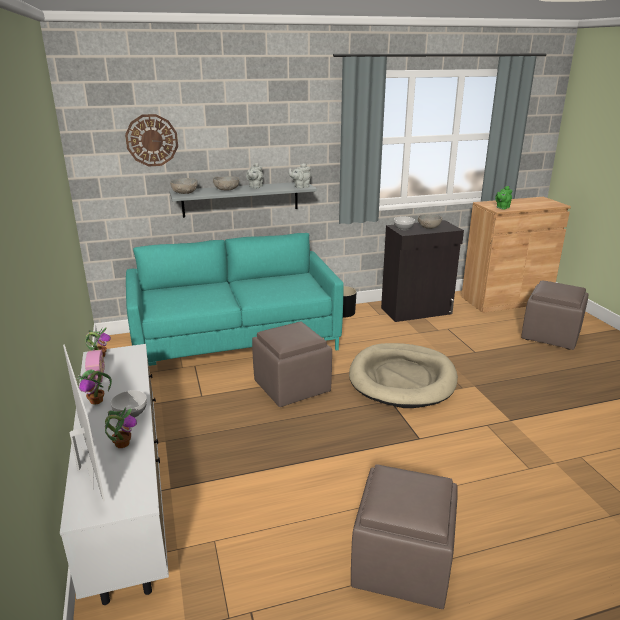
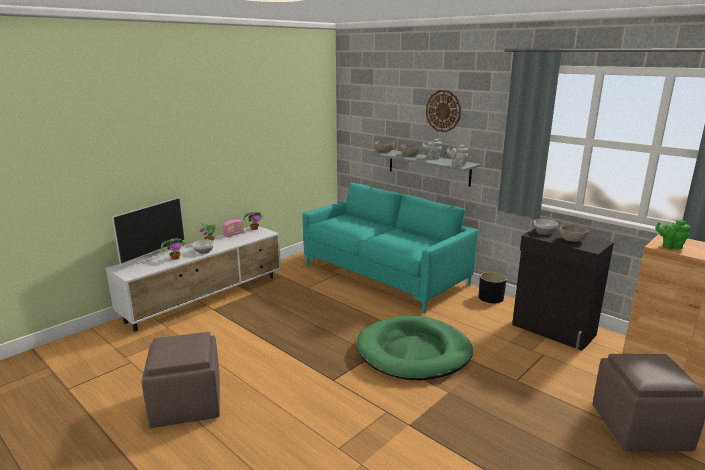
camera: 60 degrees right, 5 degrees down
(152, 140) = (378, 110): wall clock -> wall clock (443, 111)
(292, 386) = (349, 311): brown ottoman -> none
(402, 379) = (414, 352): beige dog bed -> green dog bed

